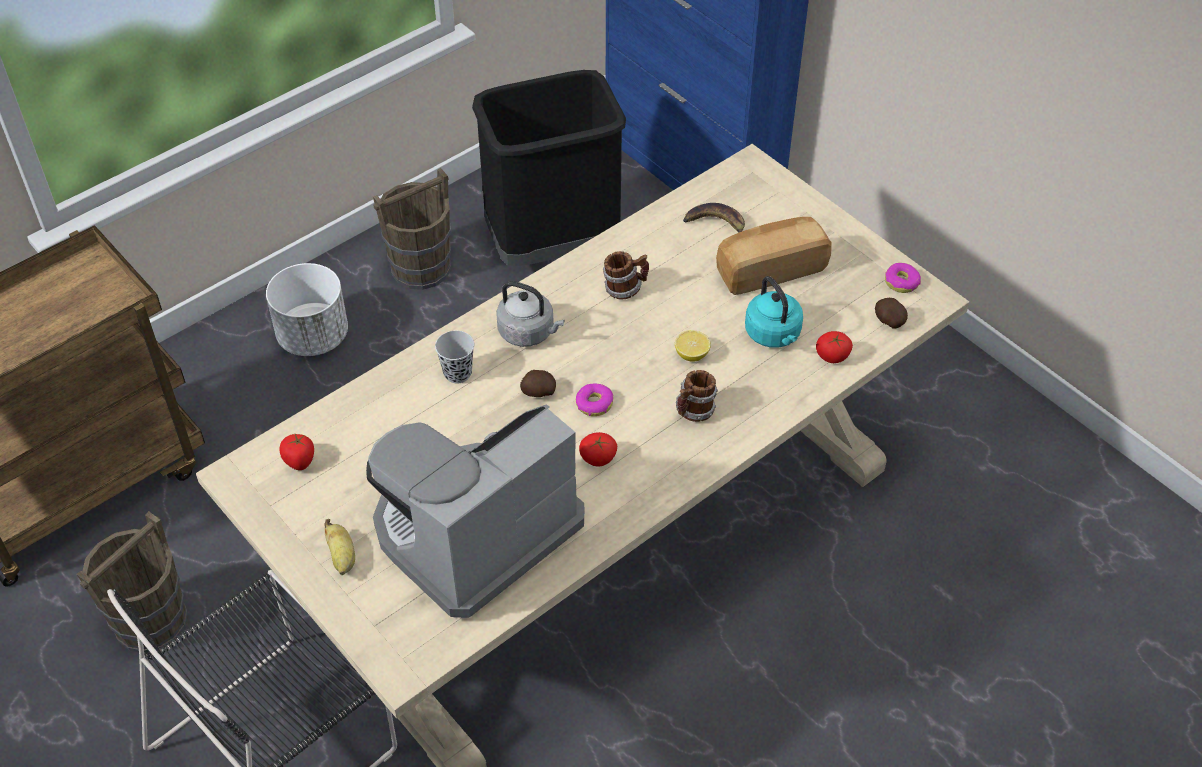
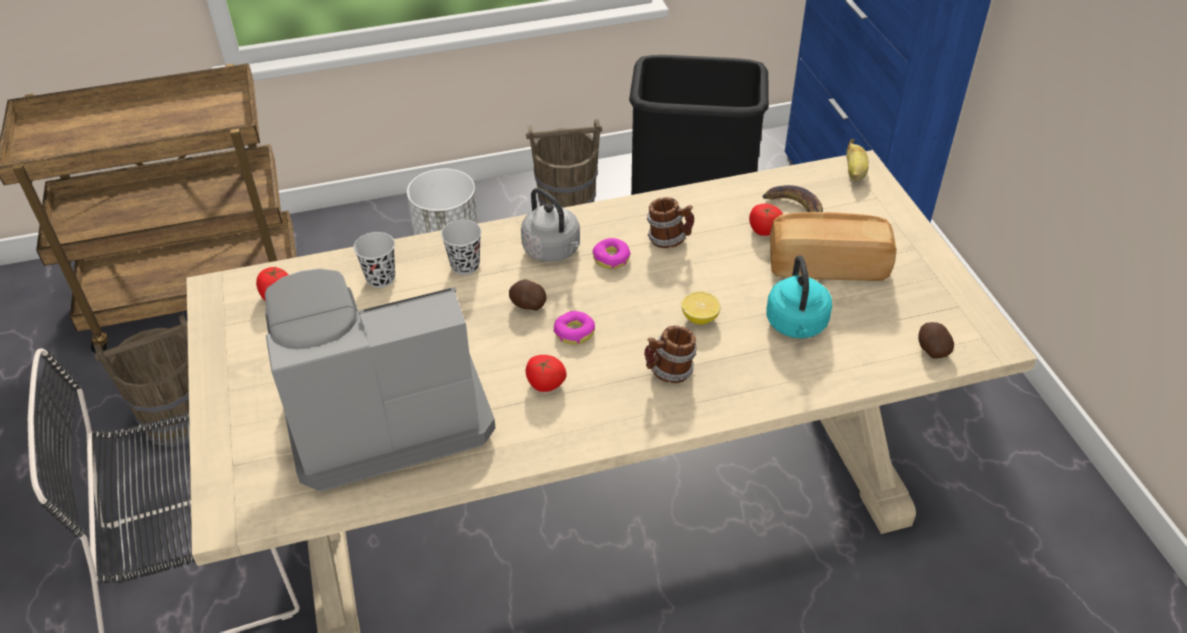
camera: 25 degrees right, 5 degrees down
(342, 557) = (250, 392): banana -> banana (855, 173)
(387, 411) = (380, 278): none -> black cup
(832, 356) = (848, 365): tomato -> tomato (764, 231)
(901, 282) = (966, 316): donut -> donut (611, 259)

